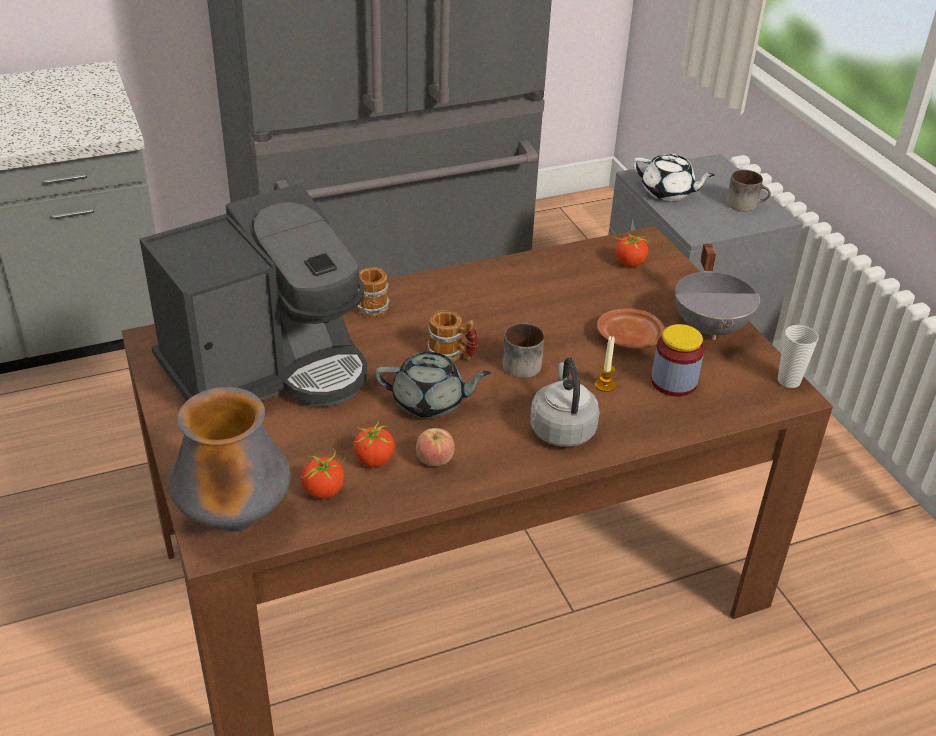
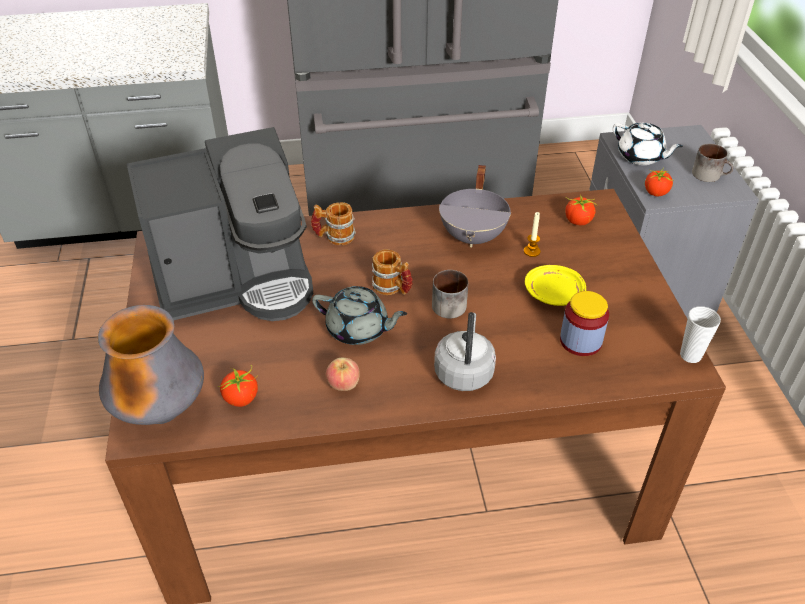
camera: 15 degrees right, 5 degrees up
(374, 460) = (292, 376): tomato -> tomato (656, 193)
(605, 385) = (516, 335): candle -> candle (531, 251)
(630, 338) = (554, 293): brown plate -> yellow plate
(711, 327) = (633, 292): grey cooking pot -> grey cooking pot (474, 236)

